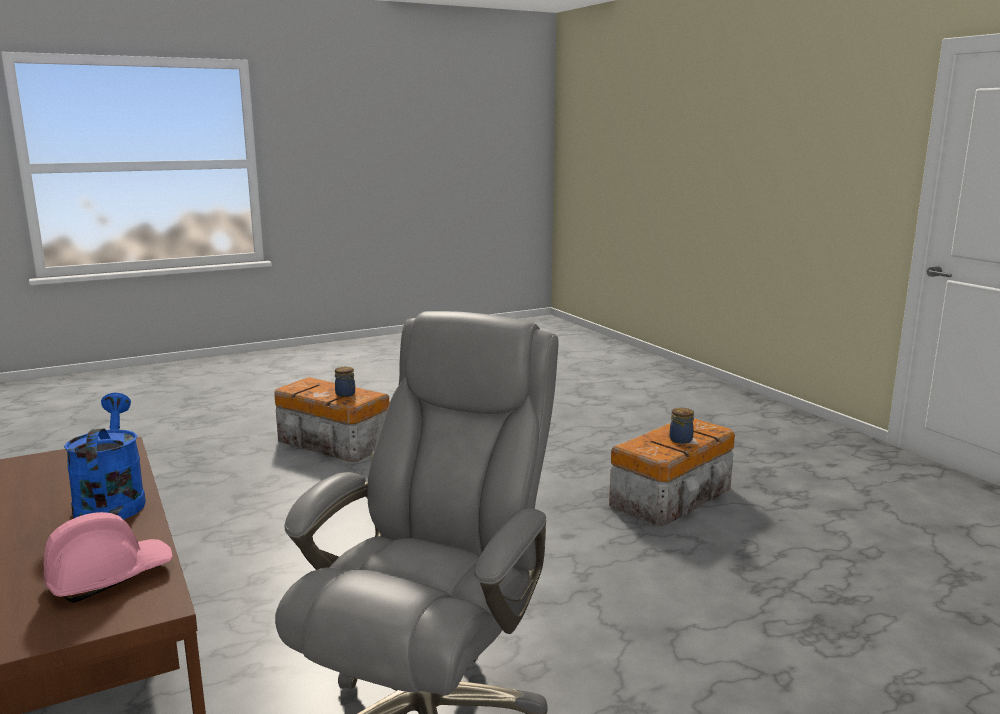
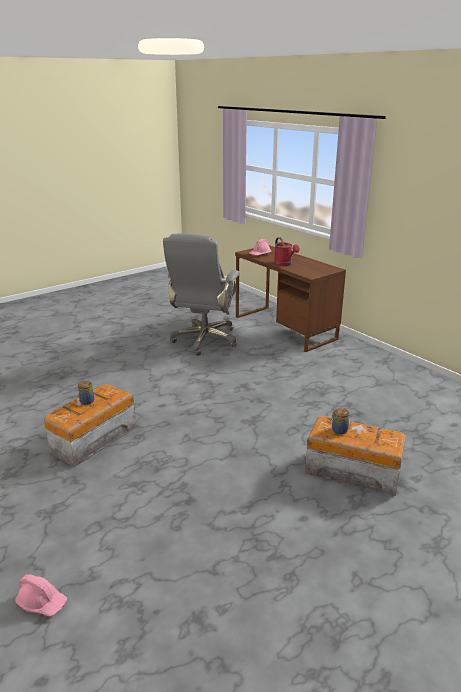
camera: 170 degrees right, 10 degrees up
(112, 501) = (285, 264): blue watering can -> red watering can
(658, 401) = (42, 602): none -> pink hard hat

